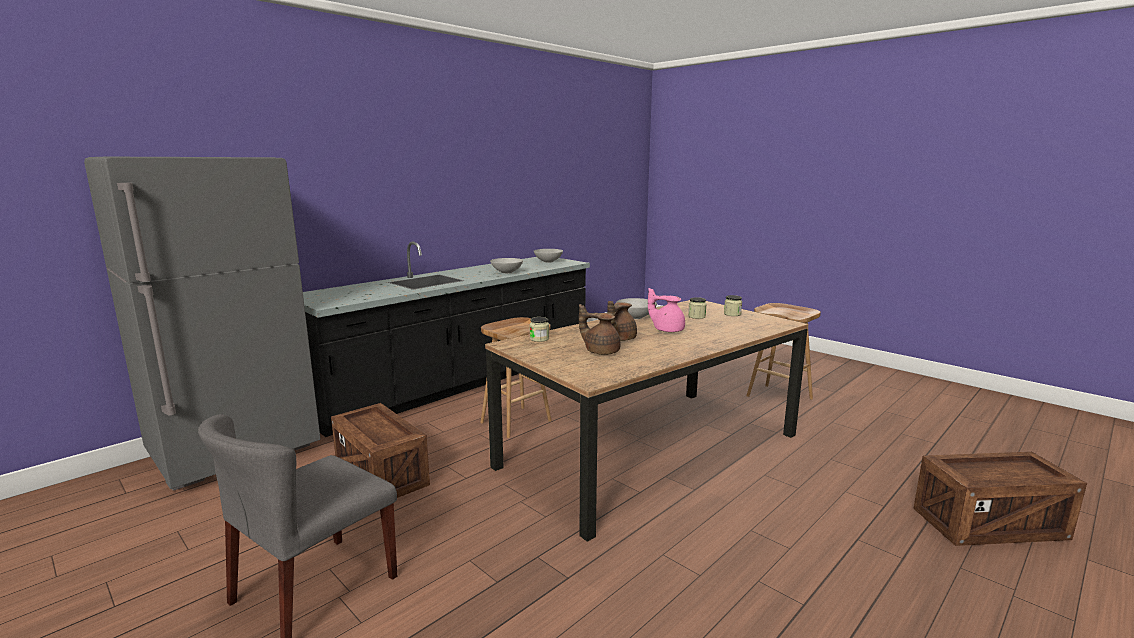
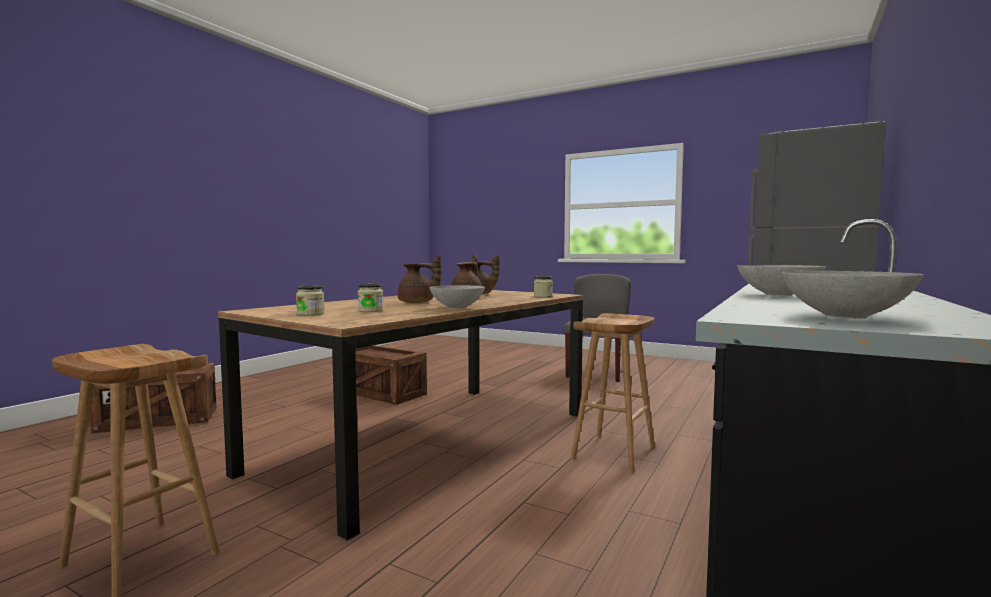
camera: 165 degrees right, 10 degrees down
(381, 474) = (659, 403): crate -> crate (383, 393)
(667, 330) = (417, 303): pink teapot -> brown teapot

